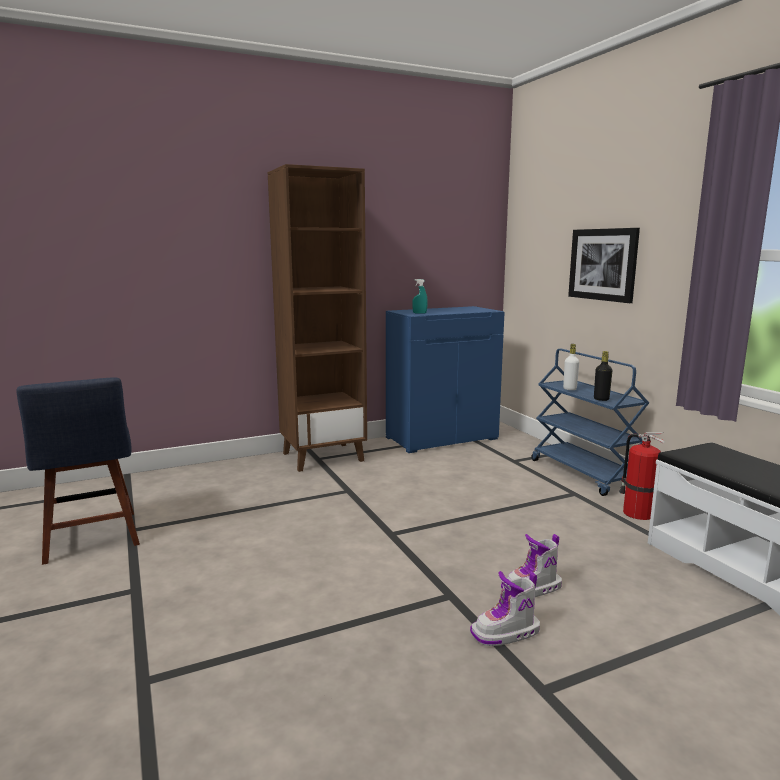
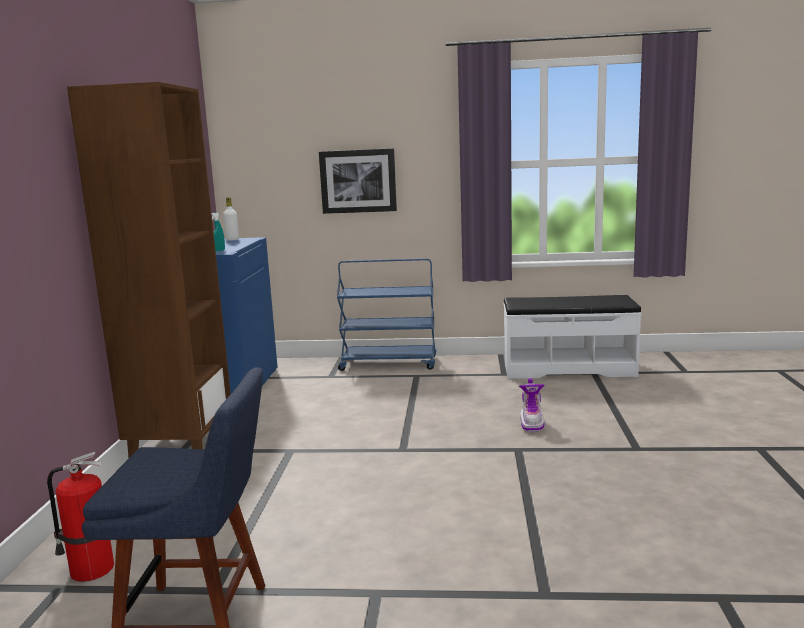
camera: 60 degrees left, 0 degrees up
(506, 633) = (576, 444): boot -> none
(569, 389) = (370, 293): white bottle -> white bottle (232, 240)
(601, 399) = (410, 292): black bottle -> none
(636, 512) = (466, 368): fire extinguisher -> fire extinguisher (89, 569)

